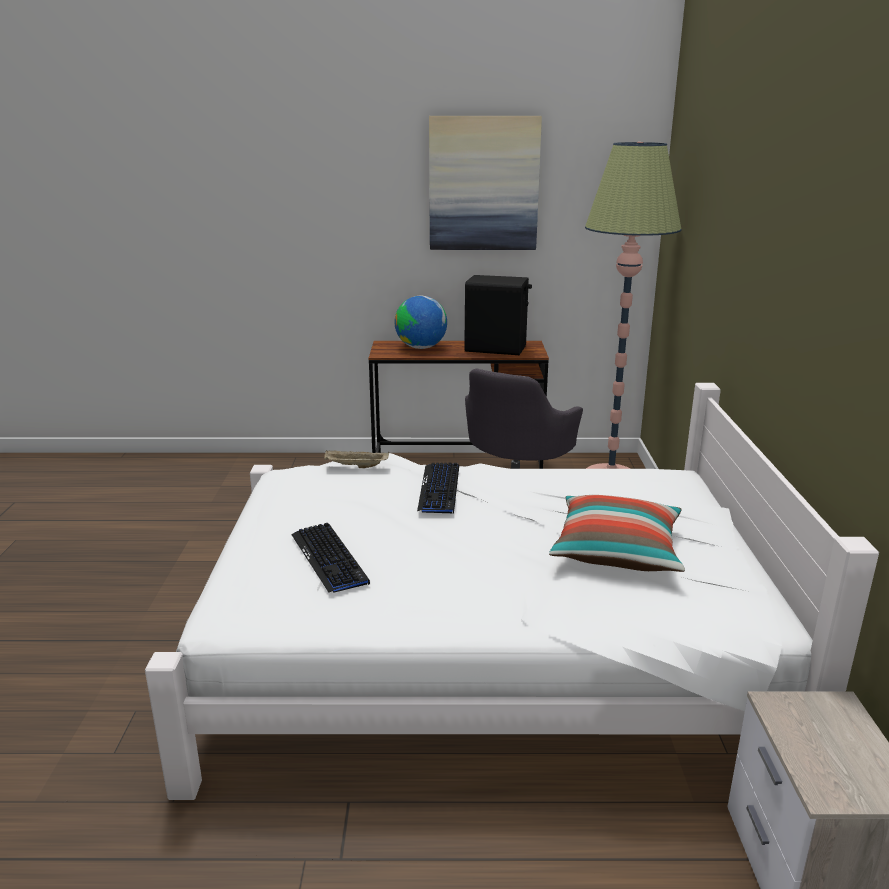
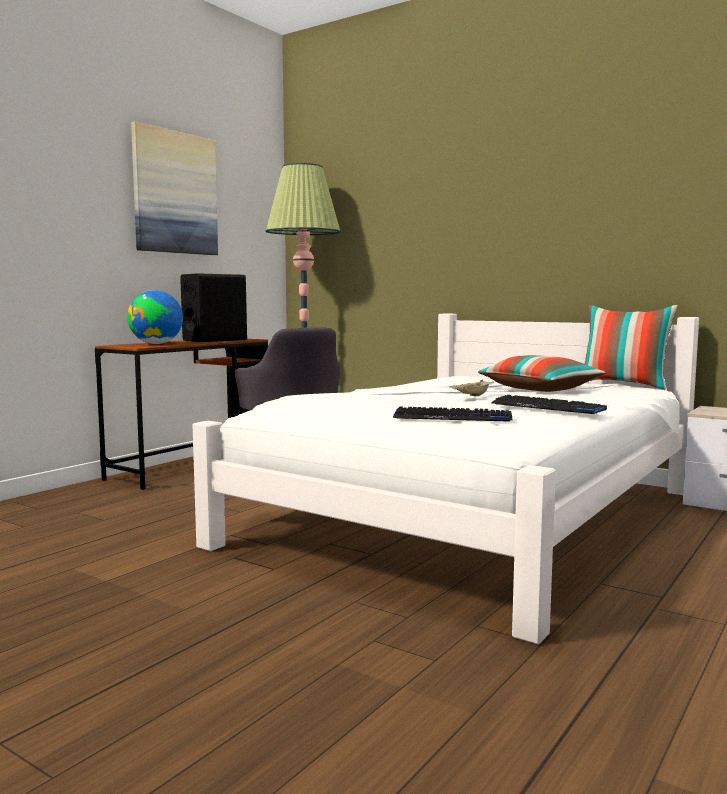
camera: 55 degrees left, 15 degrees down
(355, 466) = (295, 400): beige tray -> beige tray (472, 396)
(439, 489) = (388, 393): keyboard -> keyboard (547, 407)
(772, 596) = (624, 385): none -> pillow

